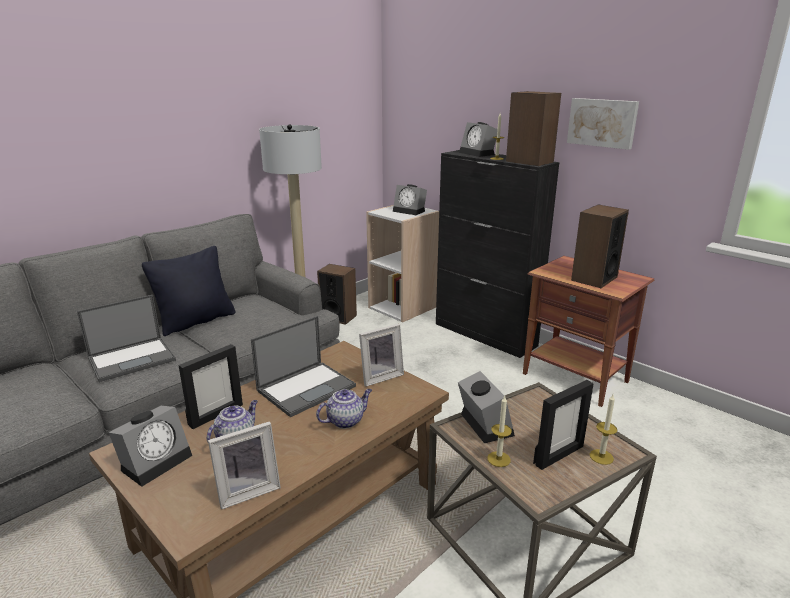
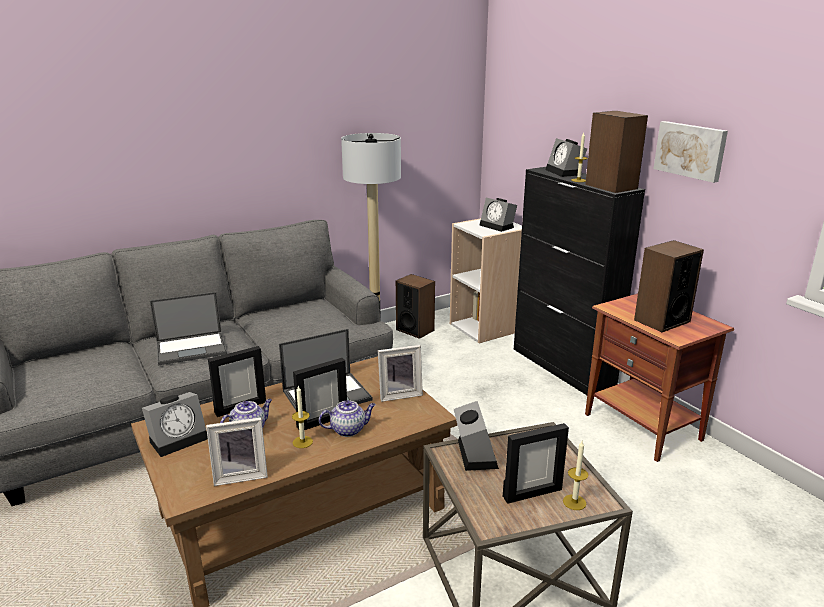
camera: 15 degrees right, 0 degrees up
(196, 321) = (258, 320): black pillow -> none
(313, 415) = (322, 421): none -> picture frame
(498, 459) = (471, 487): candle -> candle (302, 442)

